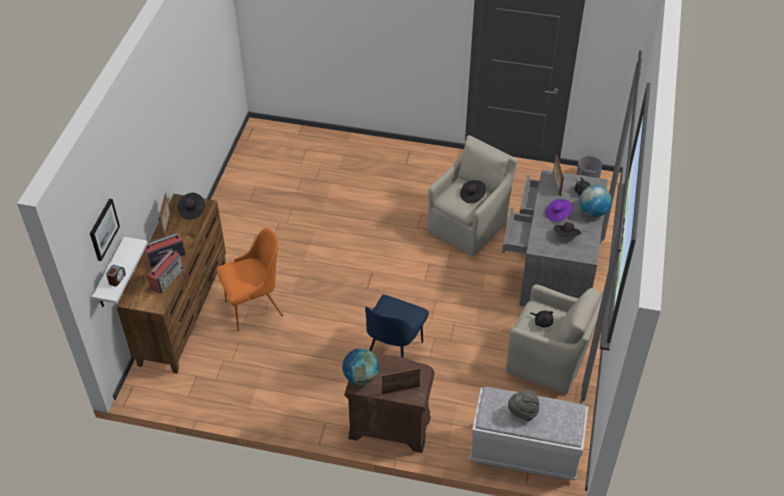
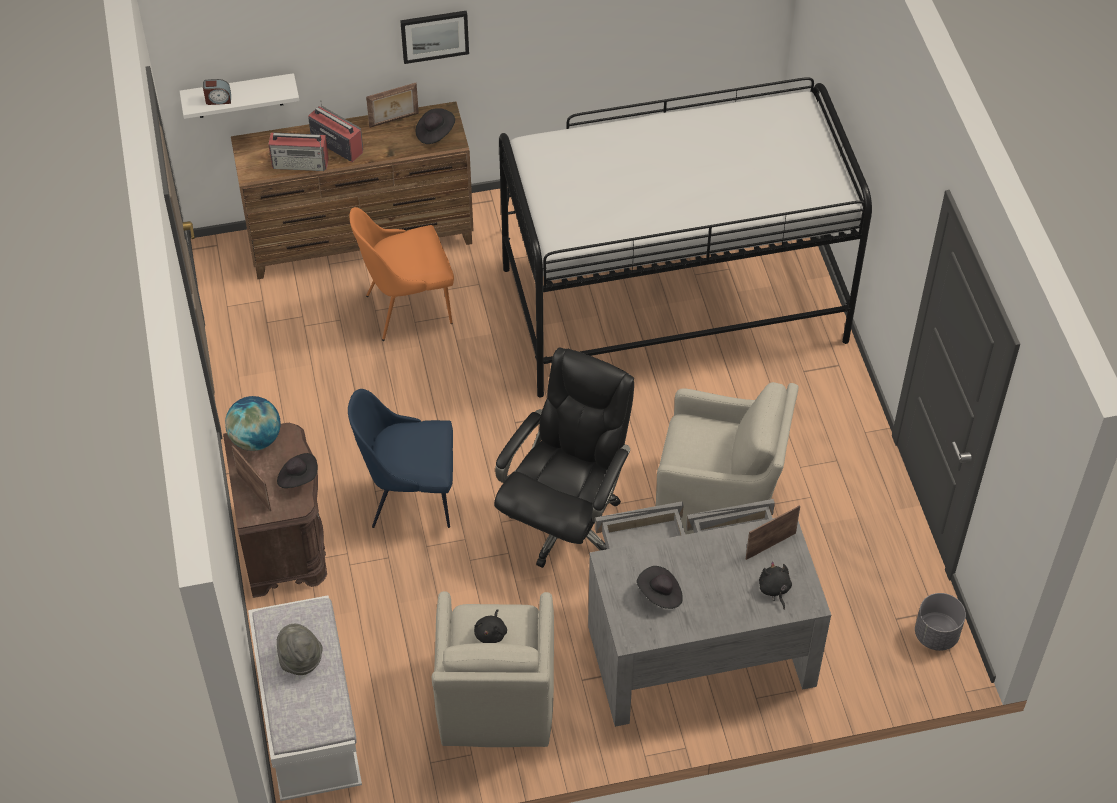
camera: 65 degrees right, 5 degrees up
(103, 229) = (243, 34): picture -> picture (434, 35)
(254, 308) = (408, 310): orange chair -> orange chair turned 120 degrees clockwise
(327, 197) = (668, 303): none -> black bed
(449, 291) = (565, 525): none -> black office chair
(472, 196) = (709, 454): black hat -> black hat (298, 478)
(558, 214) = (700, 568): purple hat -> none
(593, 212) = (736, 615): globe -> none

